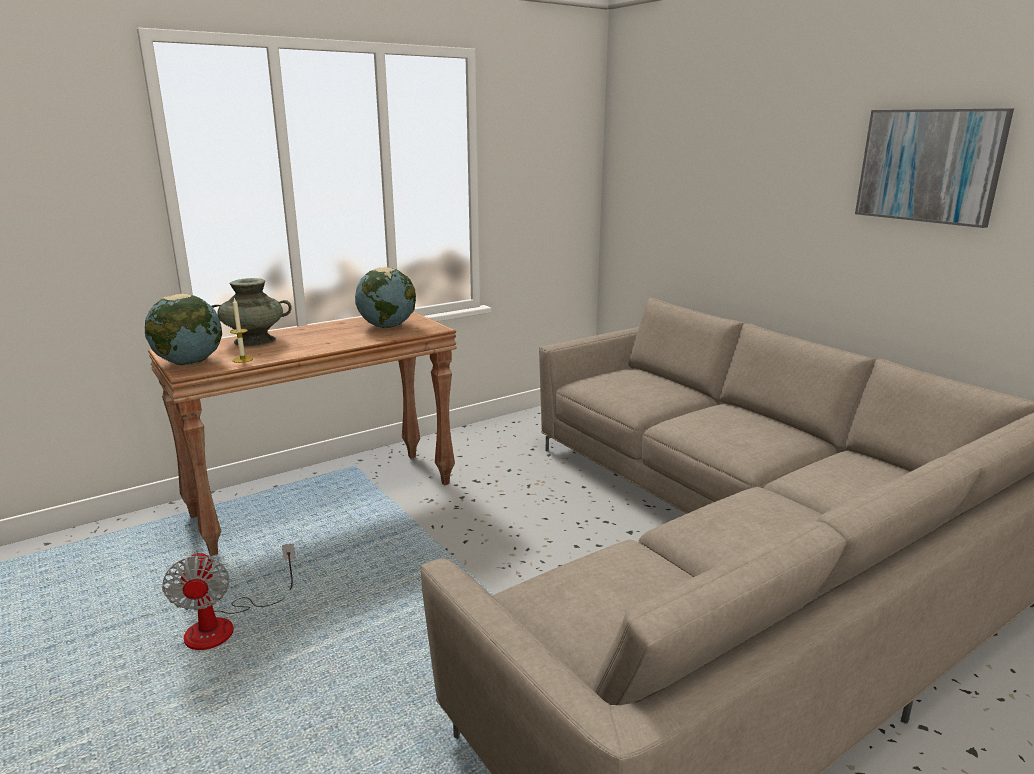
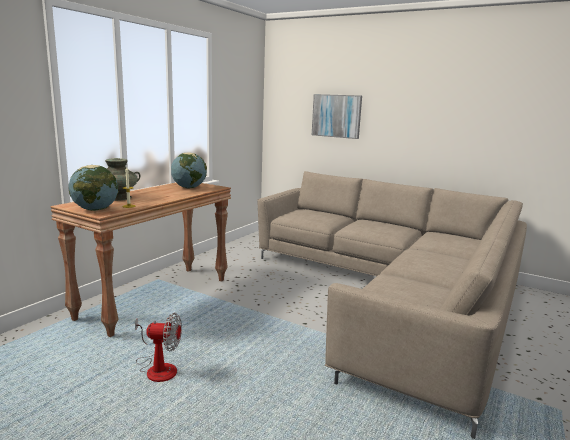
camera: 25 degrees left, 5 degrees down
(225, 625) = (158, 368): fan -> fan turned 45 degrees counterclockwise
(929, 166) = (446, 101): picture -> picture (336, 116)

